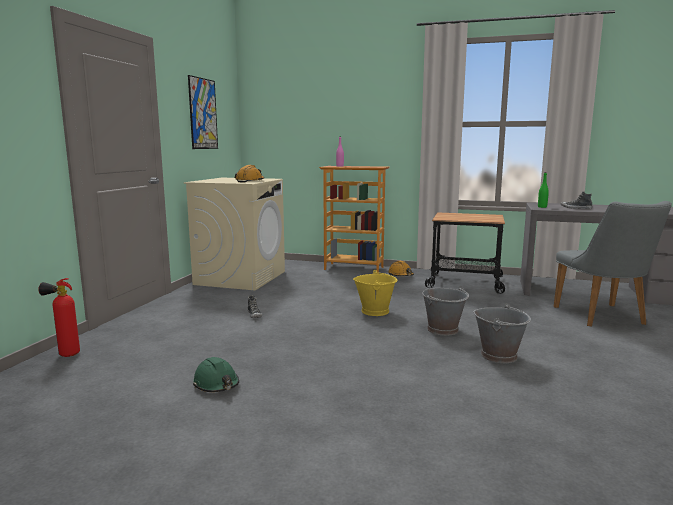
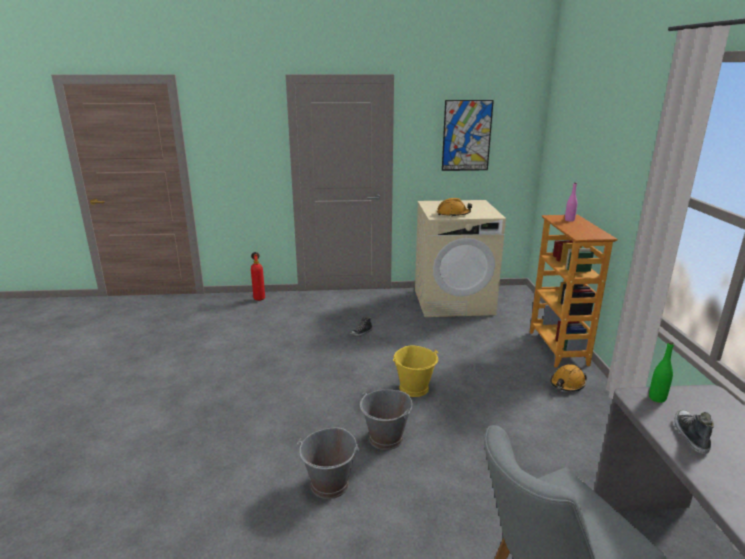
camera: 70 degrees right, 10 degrees up
(216, 384) = (230, 354): green hard hat -> none
(464, 283) = (591, 440): cart -> none

